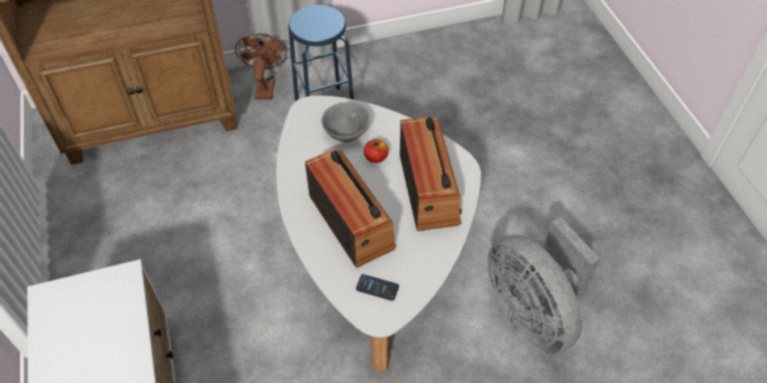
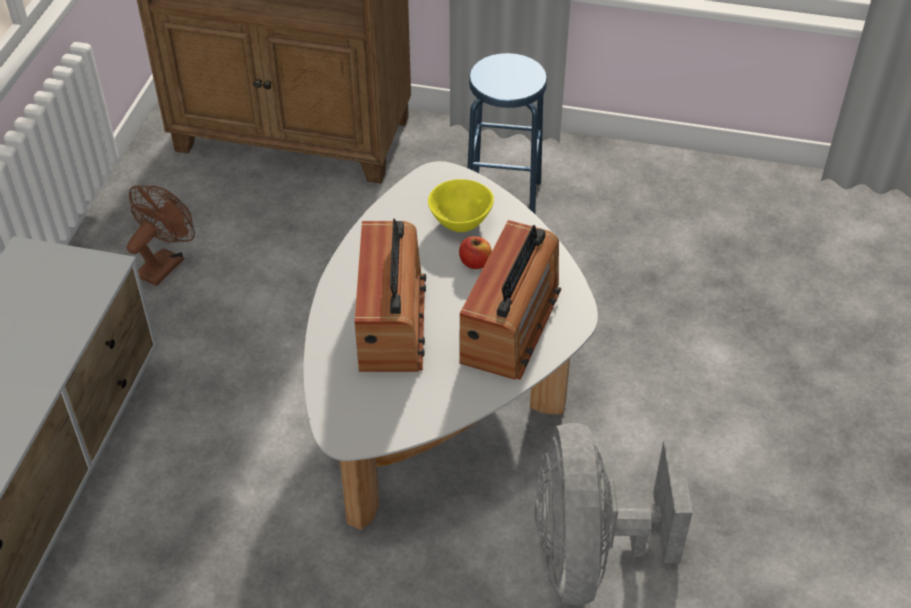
camera: 30 degrees right, 5 degrees down
(265, 86) = (449, 146): brown fan -> brown fan (165, 263)
(345, 133) = (460, 221): grey bowl -> yellow bowl
(377, 288) = (366, 403): phone -> none

